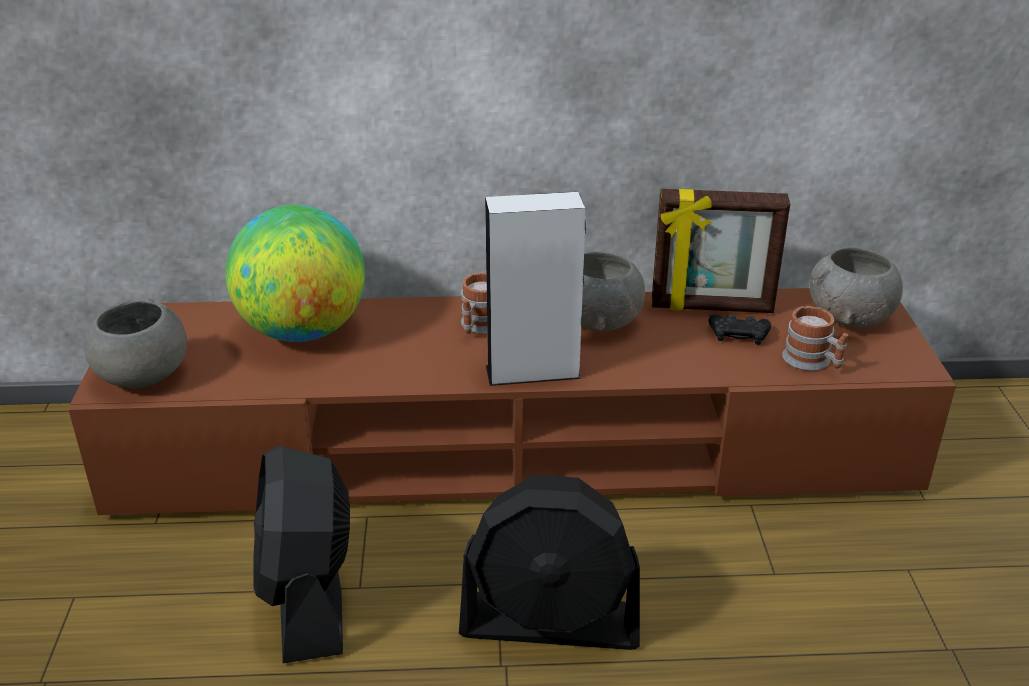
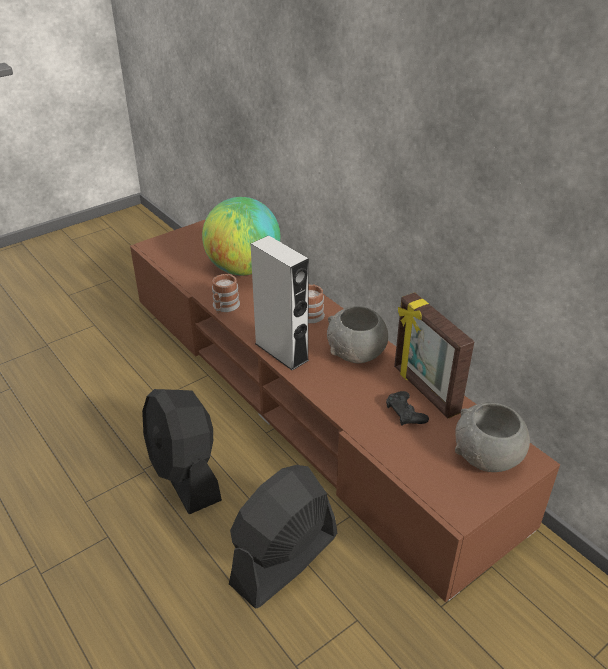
camera: 55 degrees right, 5 degrees up
(142, 376) = (167, 249): grey bowl -> none
(308, 596) = (142, 385): black fan -> black fan (284, 560)
(813, 362) = (409, 457): mug -> mug (224, 307)

